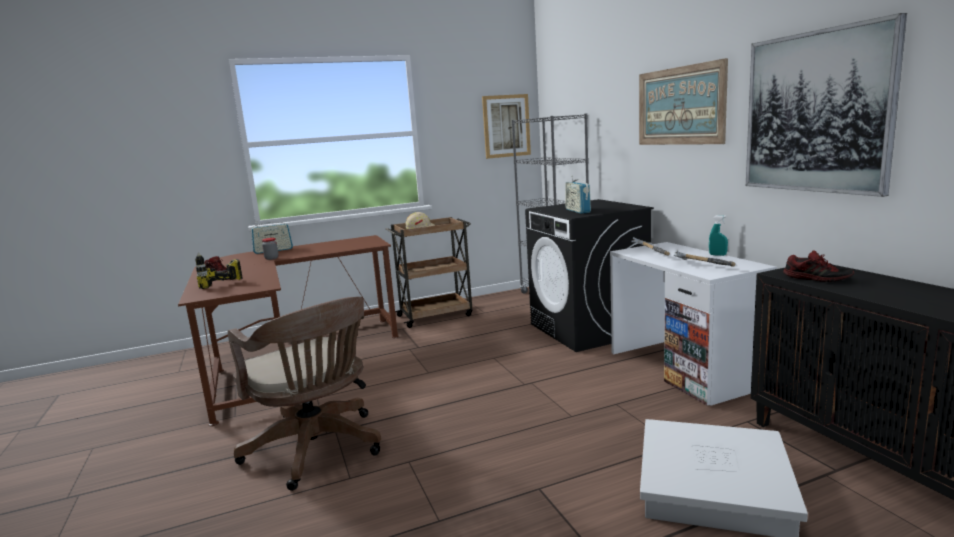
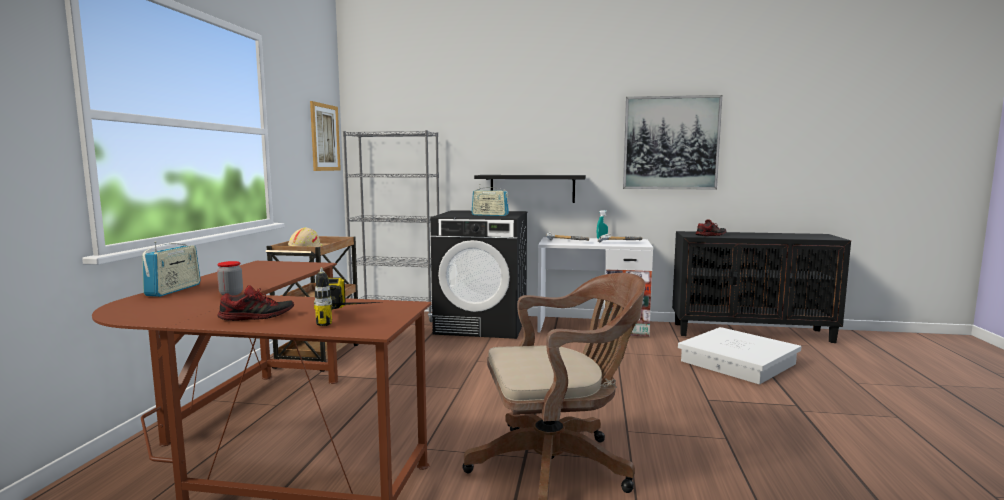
camera: 60 degrees left, 5 degrees down
(659, 179) = (532, 188): none -> black shelf
(680, 106) = (555, 133): picture -> none

